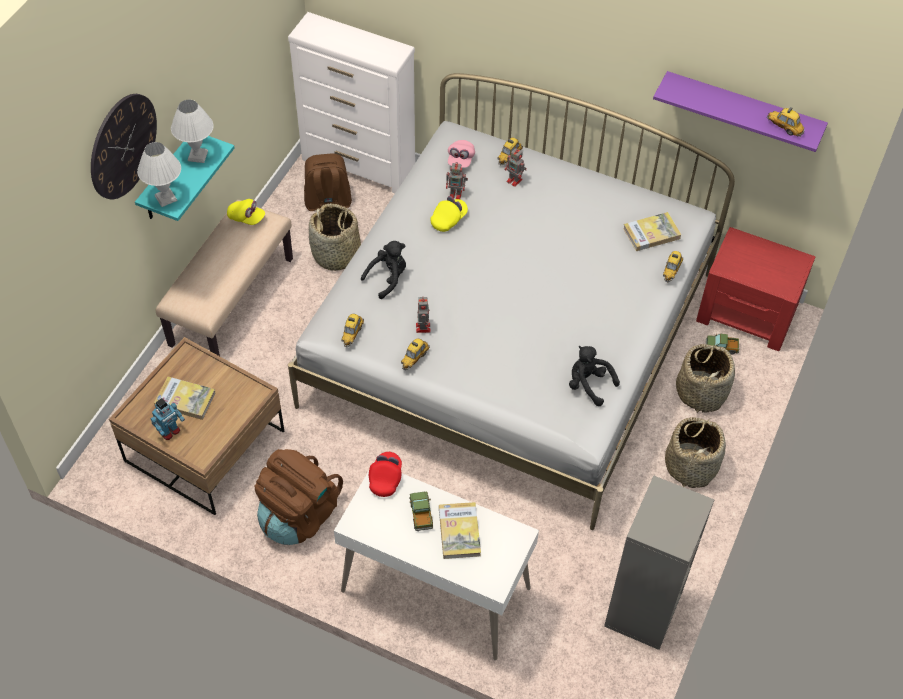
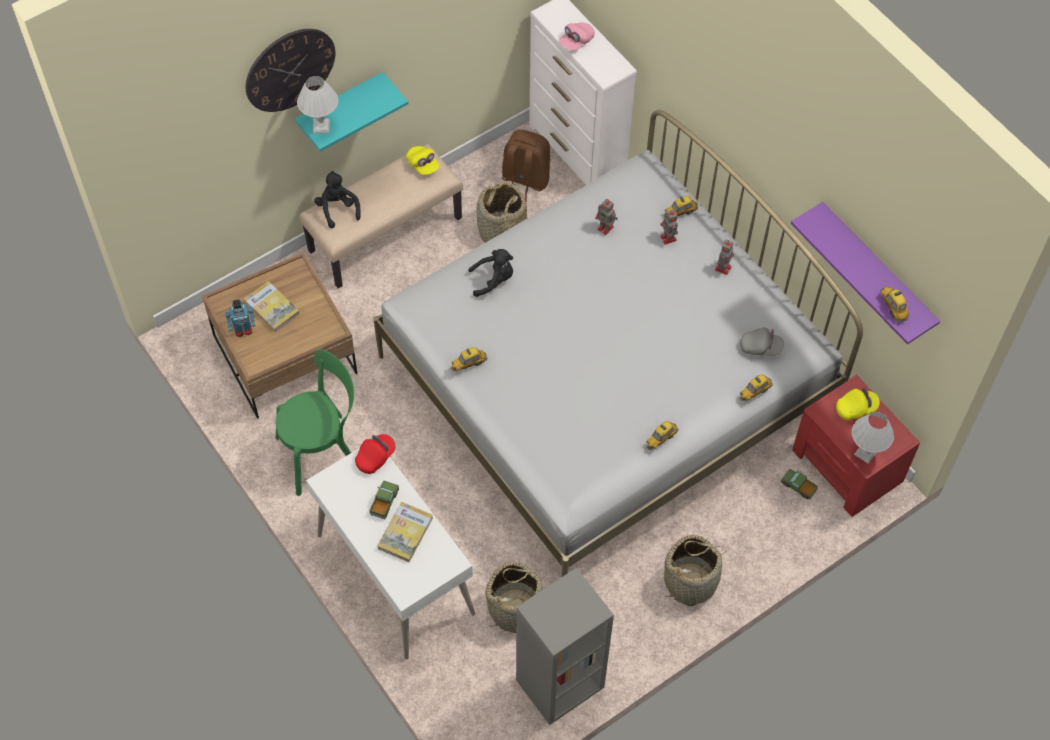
camera: 30 degrees right, 5 degrees up
(197, 155) = (371, 98): white table lamp -> white table lamp (865, 452)
(298, 515) = (324, 453): brown backpack -> green chair
(352, 334) = (430, 316): toy car -> toy car (661, 439)
(423, 327) = (494, 339): toy robot -> toy robot (723, 267)
(449, 219) = (583, 249): yellow cap -> yellow cap (856, 408)
(460, 159) = (633, 196): pink cap -> pink cap (576, 41)
(588, 384) = (604, 461): black plush toy -> black plush toy (337, 209)
(651, 233) = (760, 347): book -> grey cap
(701, 392) = (749, 519): basket -> basket (516, 607)

